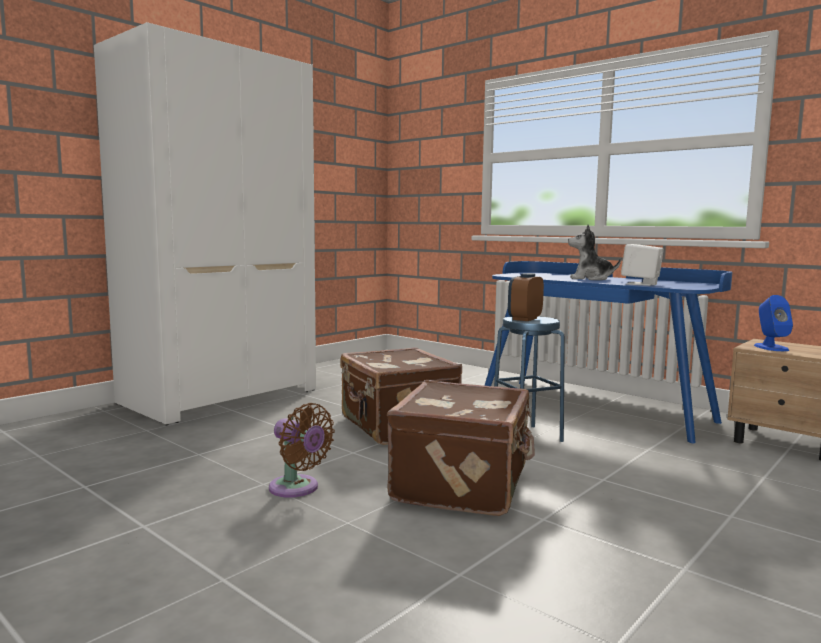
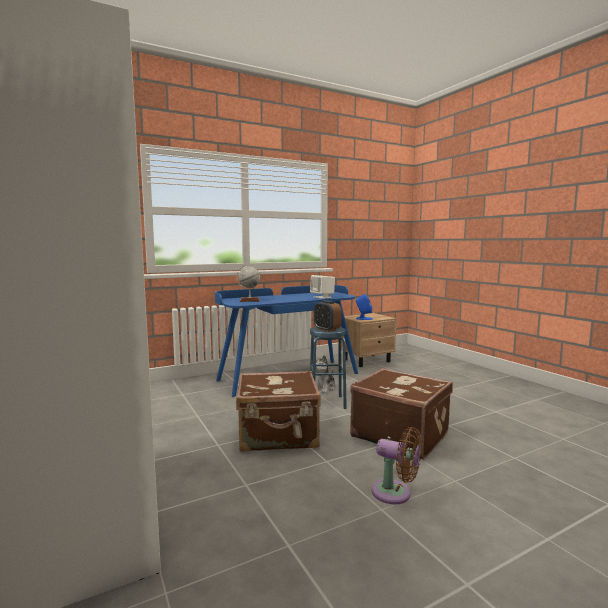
camera: 70 degrees left, 0 degrees up
(297, 489) = (395, 493): brown fan -> brown fan turned 60 degrees clockwise
(538, 275) = (249, 300): none -> globe
(590, 279) = (284, 298): plush toy -> plush toy (324, 388)

